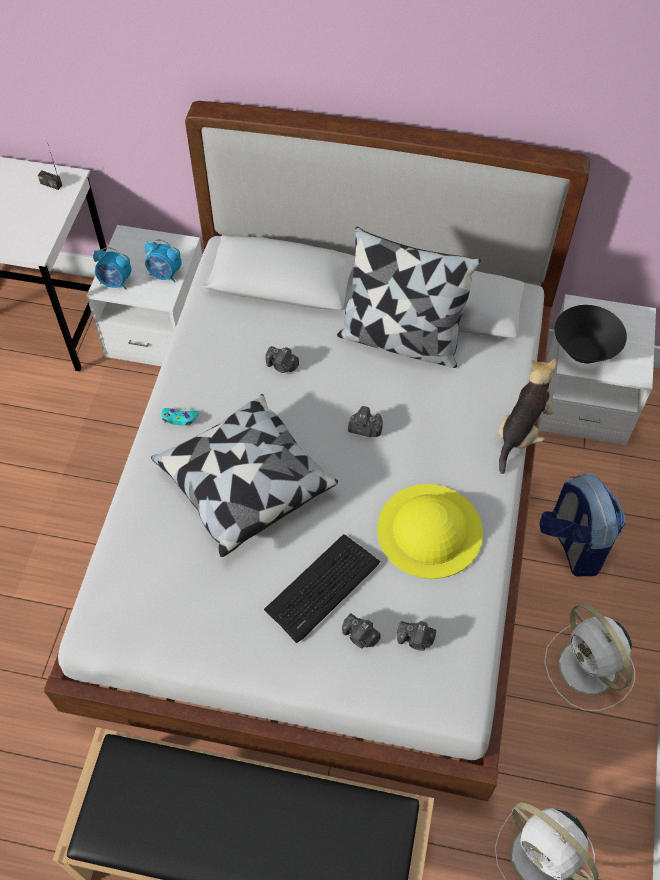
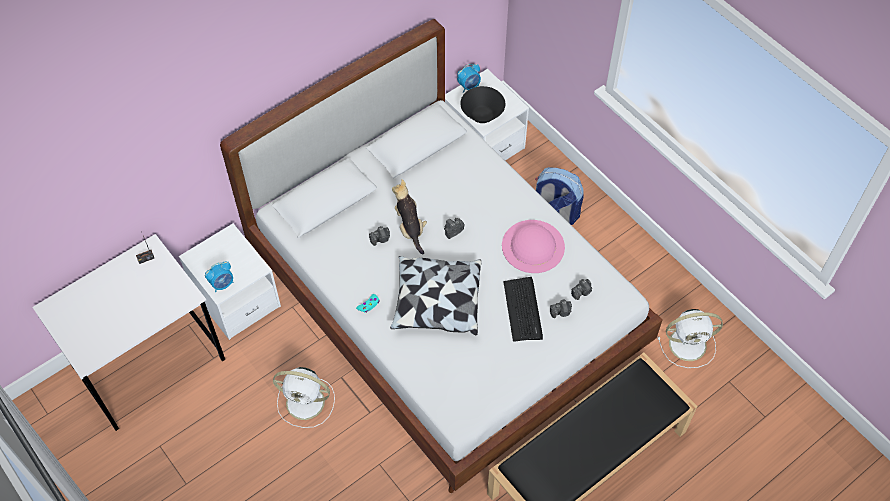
camera: 50 degrees left, 0 degrees up
(165, 275) = (243, 257): alarm clock -> alarm clock (469, 86)
(400, 340) = (415, 179): pillow -> none
(429, 530) = (533, 246): yellow hat -> pink hat
(521, 432) = (515, 172): plush toy -> plush toy (410, 227)
(589, 669) = (621, 257): white fan -> white fan (307, 402)

